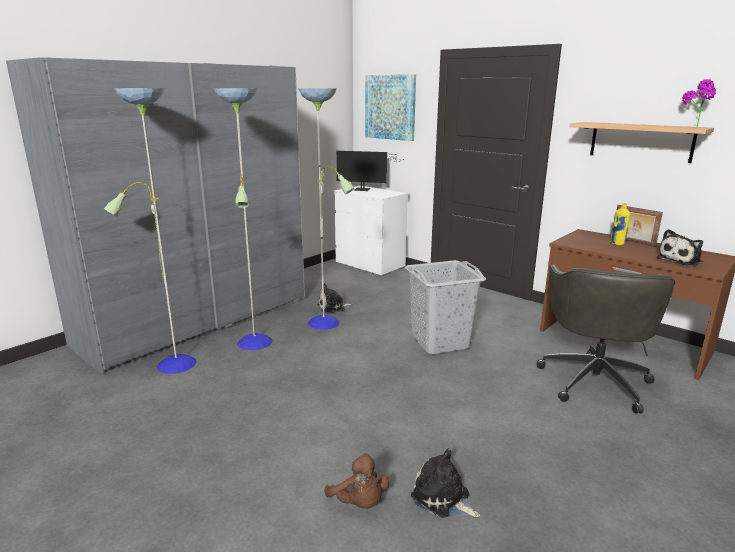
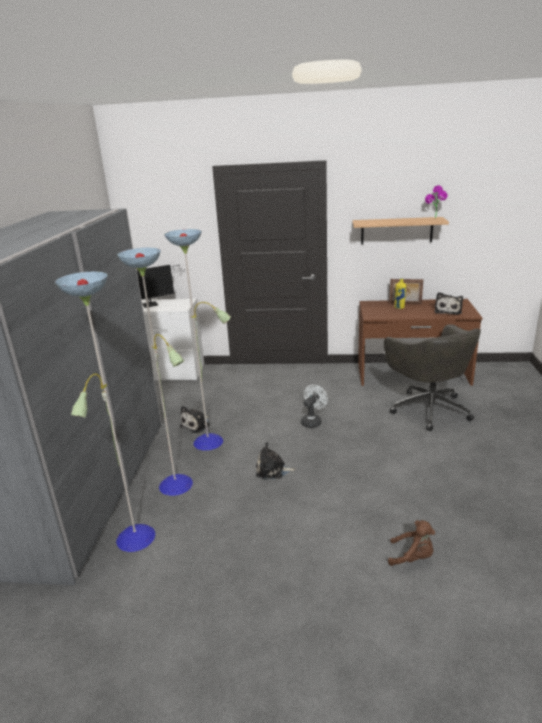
camera: 35 degrees left, 5 degrees up
(390, 107) = (162, 221): picture -> none
(439, 342) = (313, 421): grey laundry basket -> white fan
(443, 498) = (448, 526): plush toy -> plush toy (273, 470)

